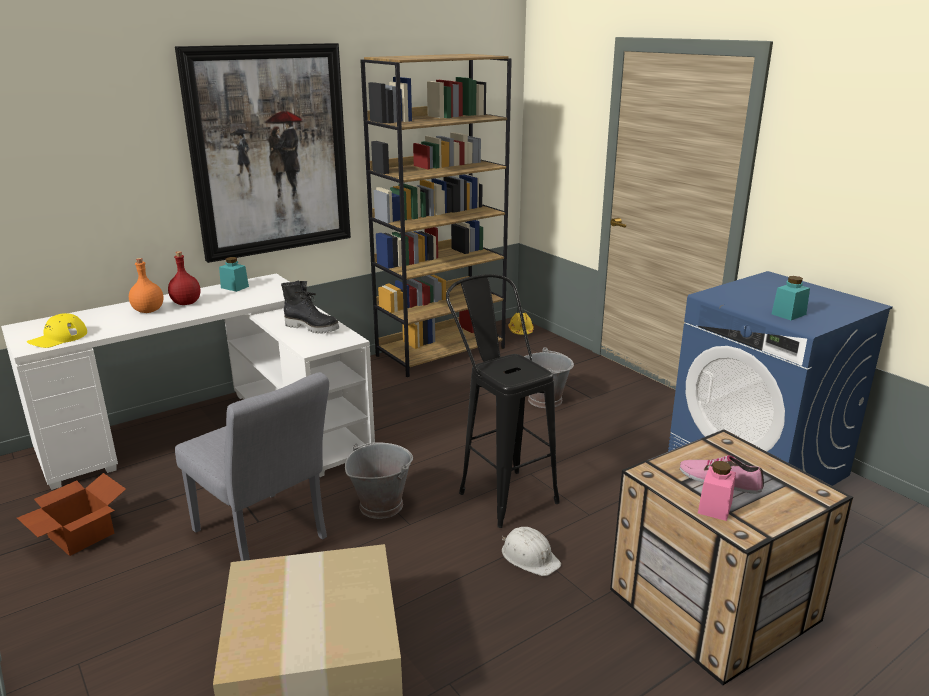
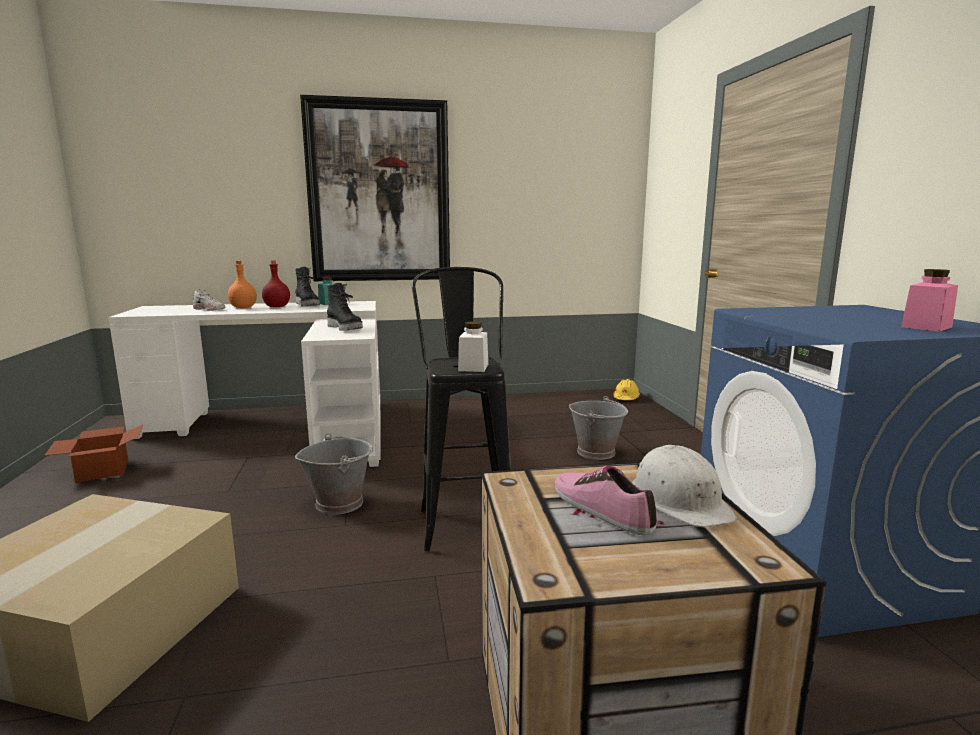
camera: 25 degrees right, 10 degrees down
(58, 338) = (156, 312): yellow cap -> none
(114, 321) = (210, 309): none -> white shoe
(217, 294) = (308, 305): none -> black boot
(265, 539) = (215, 505): grey chair -> none
(441, 351) = (532, 402): brown bookcase -> none
(524, 372) = (473, 367): none -> white jar
(529, 557) = (426, 588): white hard hat -> white hard hat (680, 500)
(715, 507) = (550, 536): pink jar -> pink jar (926, 327)
(788, 314) = (841, 326): turquoise jar -> none

